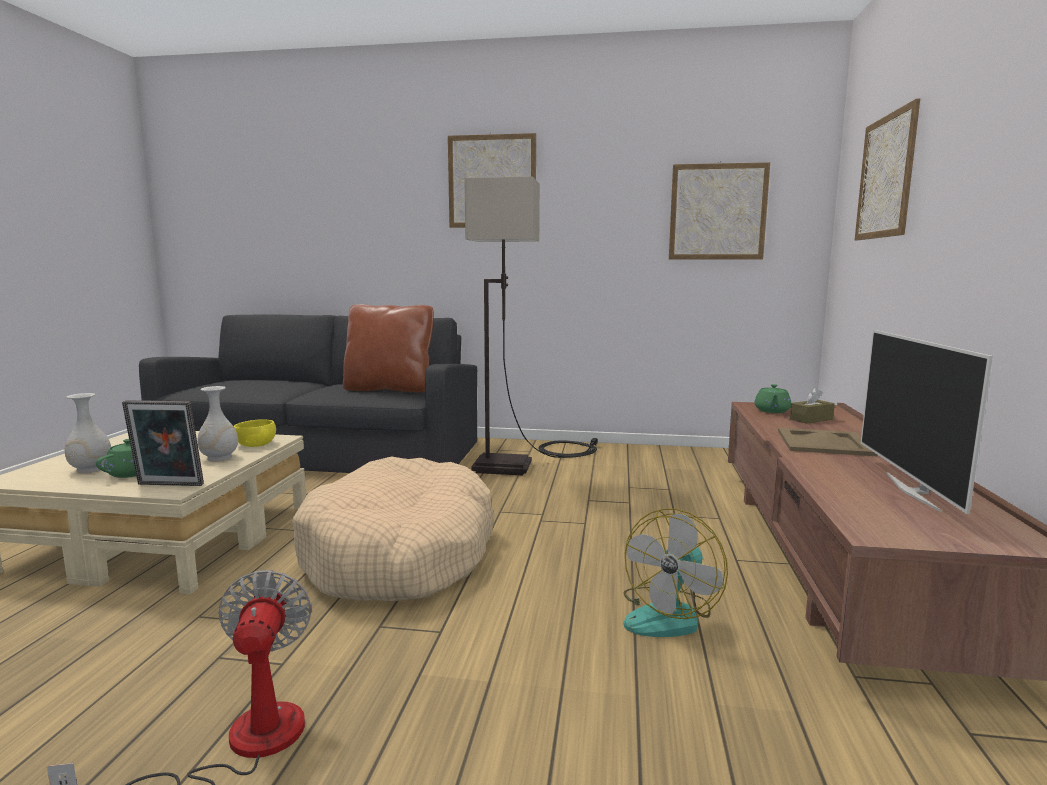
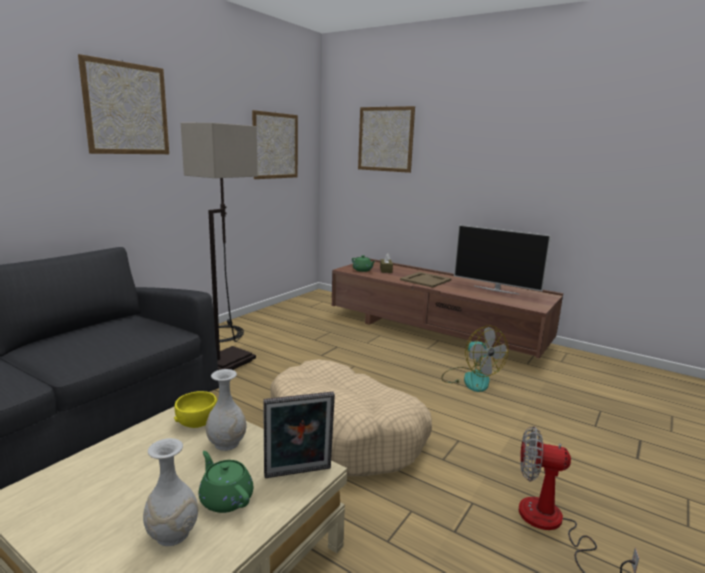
camera: 65 degrees left, 5 degrees up
(168, 485) = (298, 474): picture frame -> picture frame turned 45 degrees clockwise
(389, 389) = (124, 331): brown pillow -> none

